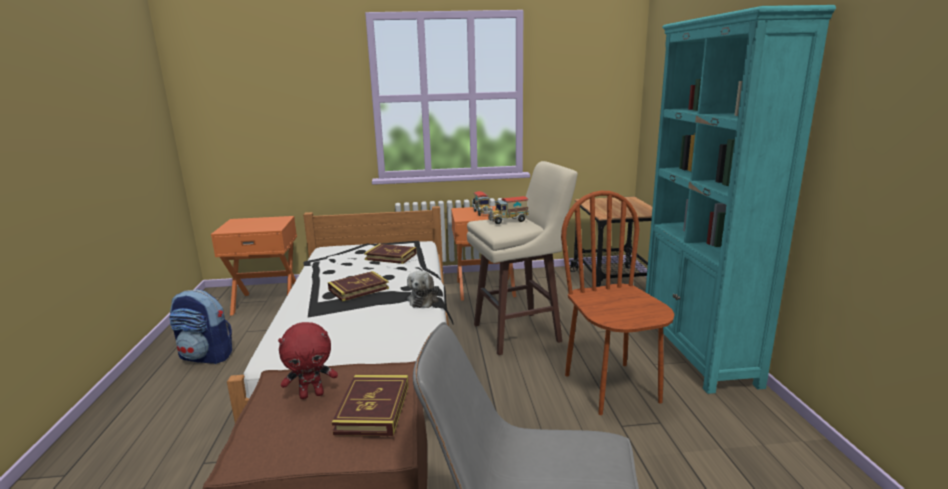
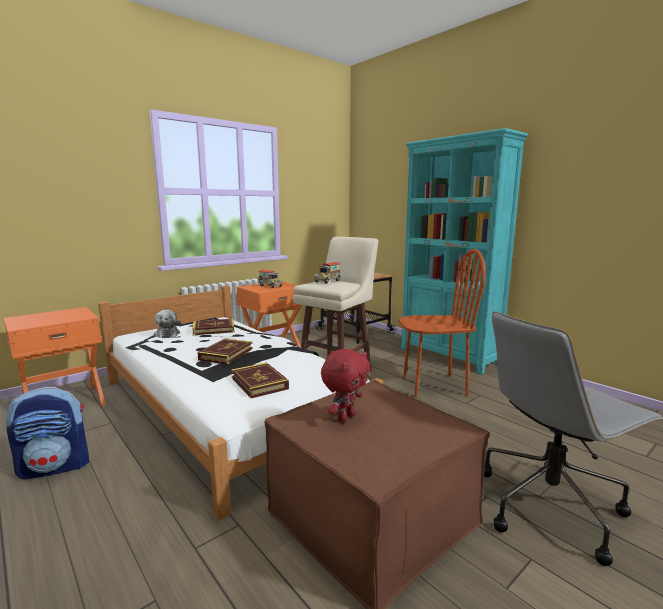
camera: 35 degrees left, 5 degrees down
(373, 409) = (406, 410): book -> book (259, 383)
(424, 300) = (294, 350): plush toy -> plush toy (167, 334)
(612, 388) = (434, 386): brown chair -> brown chair turned 135 degrees clockwise

